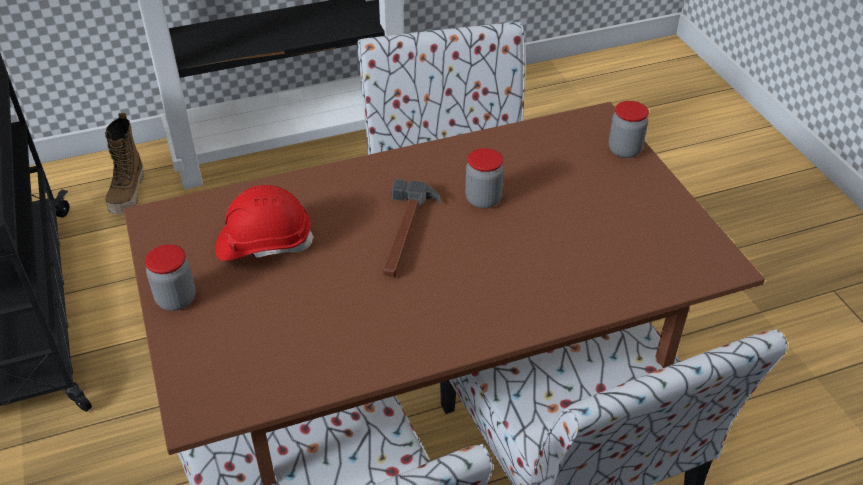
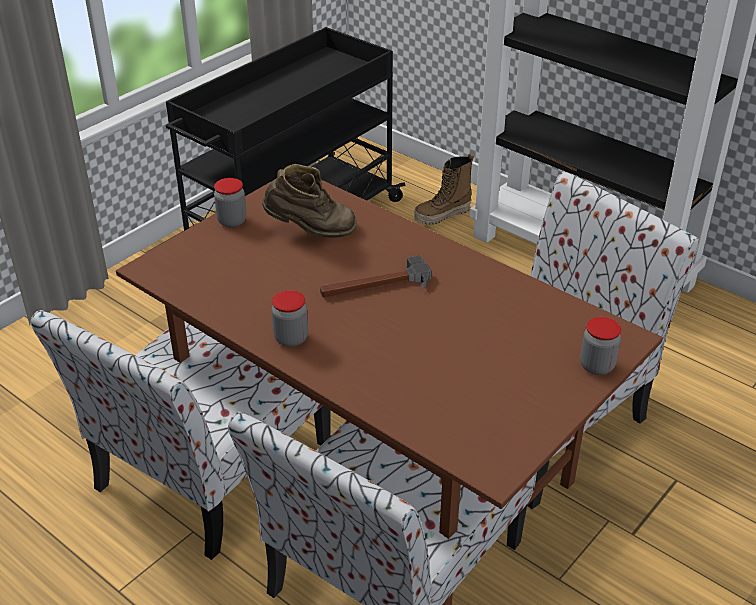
camera: 60 degrees right, 5 degrees down
(264, 243) = (310, 231): red hard hat -> brown boot
(483, 199) = (449, 309): jar -> jar (291, 338)

